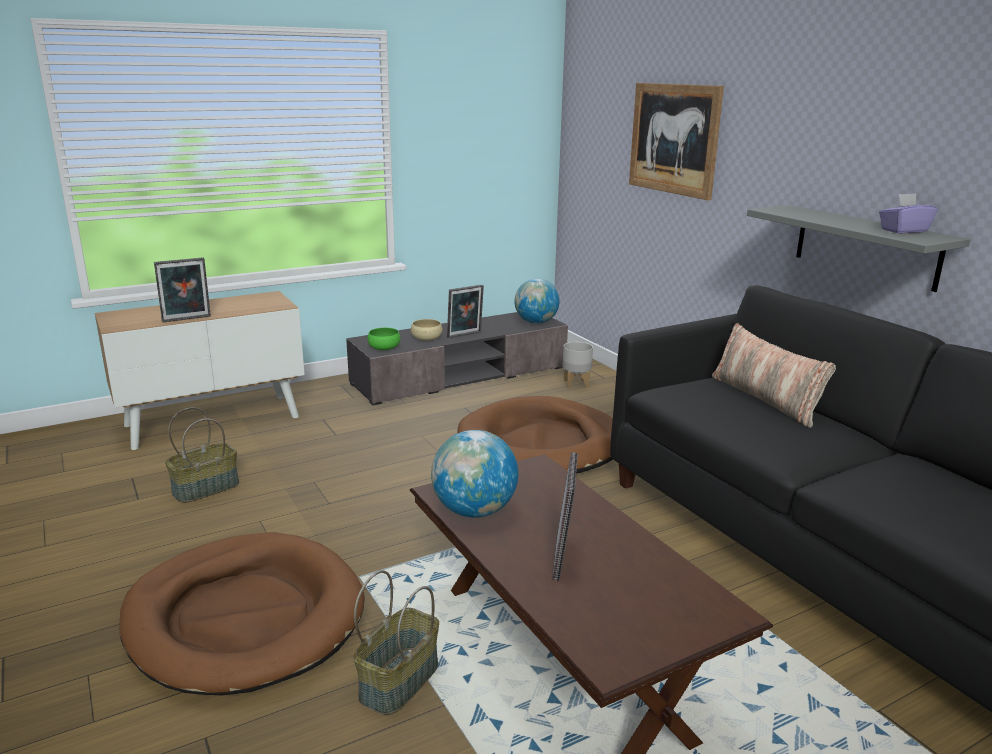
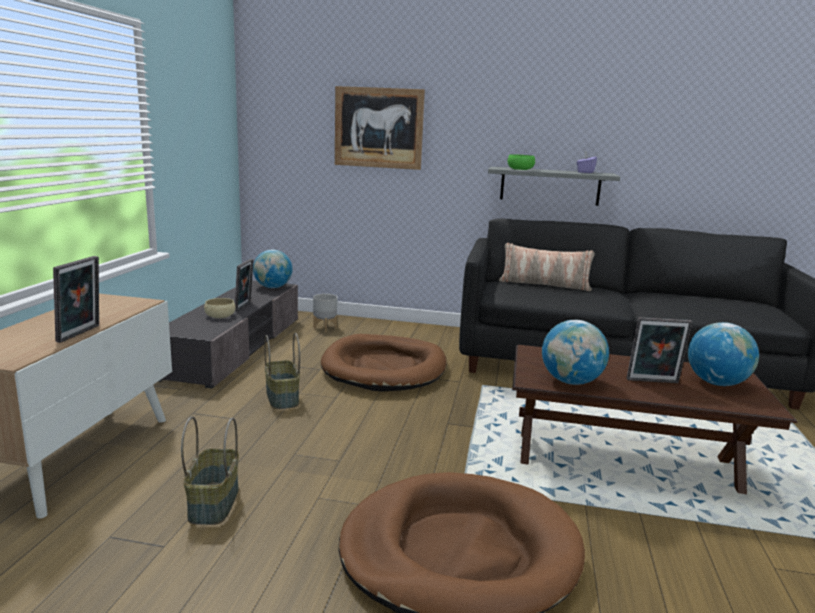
camera: 50 degrees left, 5 degrees down
(384, 347) = (203, 330): green bowl -> green bowl (520, 169)
(398, 680) = (601, 518): basket -> basket (281, 398)
(563, 558) = (653, 382): picture frame -> picture frame turned 135 degrees clockwise
(643, 604) = (716, 383): none -> globe

